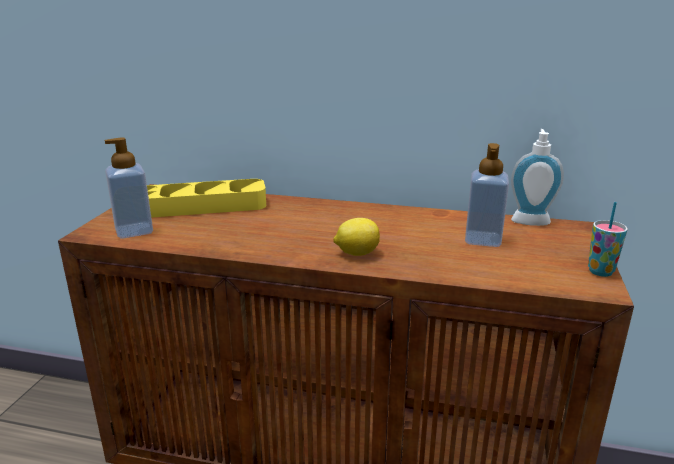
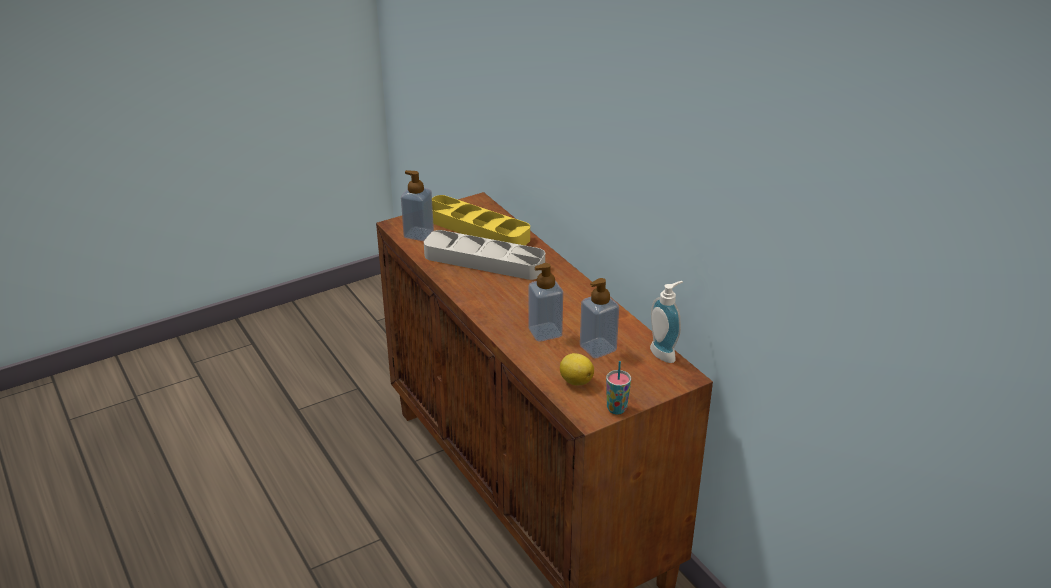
camera: 45 degrees right, 10 degrees up
(249, 224) = (484, 261): none -> grey tray
(356, 253) = (505, 316): lemon -> lemon (575, 380)
(418, 249) = (545, 332): none -> soap dispenser

